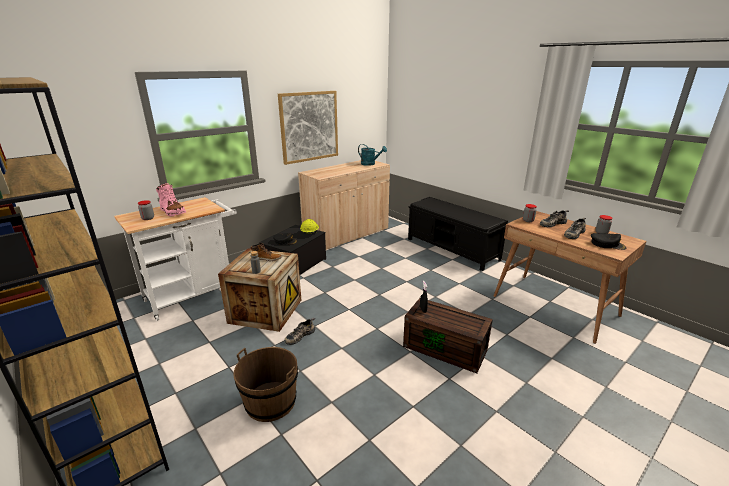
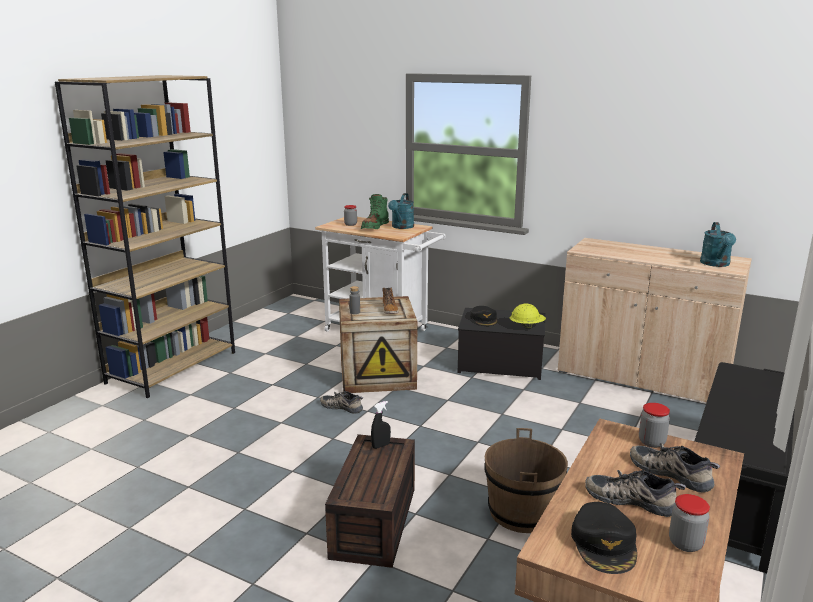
camera: 70 degrees right, 5 degrees down
(172, 212) = (375, 227): pink boot -> green boot
(191, 205) = (401, 227): none -> turquoise watering can
(270, 402) = (229, 418): brown bucket -> brown bucket (522, 512)
(309, 126) = (623, 170): picture -> none

